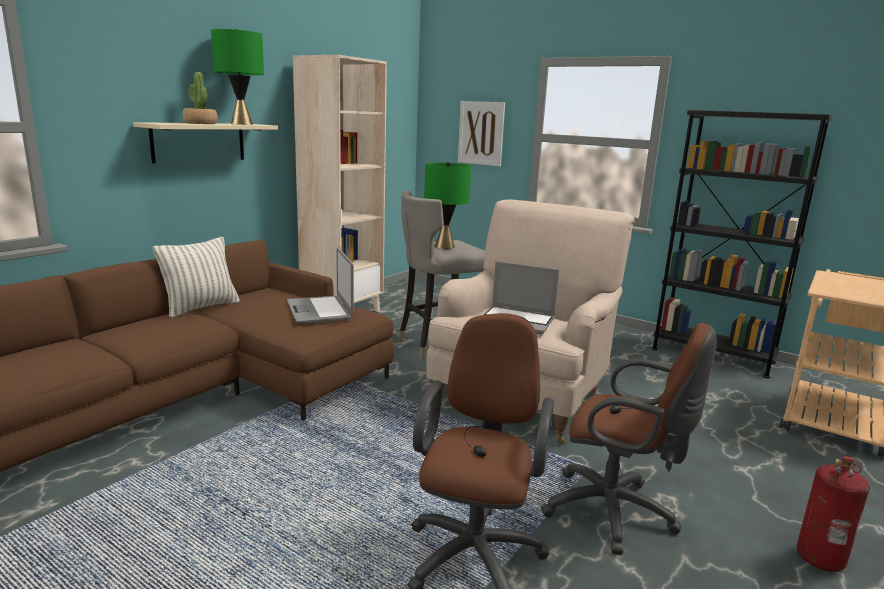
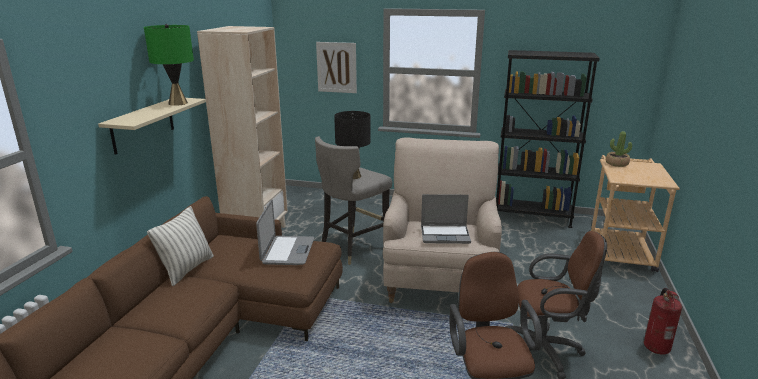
camera: 20 degrees left, 5 degrees up
(200, 123) = (150, 112): potted plant -> potted plant (616, 163)
(320, 310) = (287, 251): laptop -> laptop turned 135 degrees counterclockwise
(444, 246) = (353, 176): green table lamp -> black table lamp

